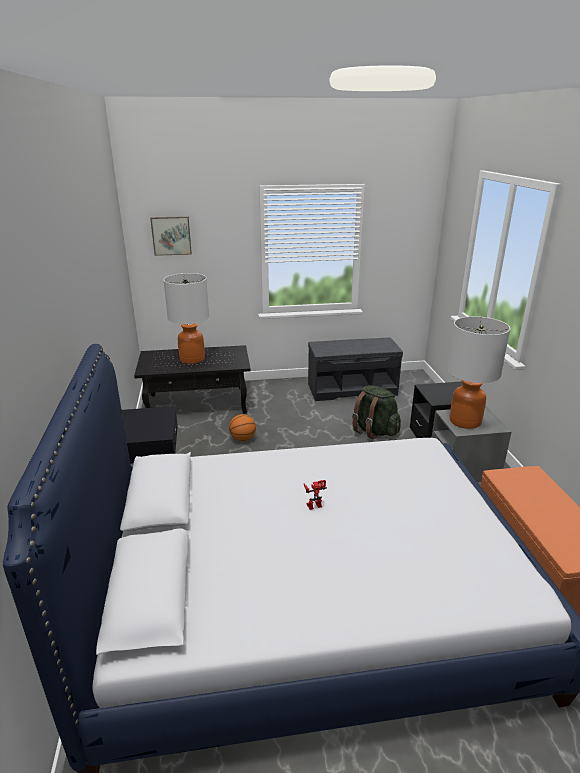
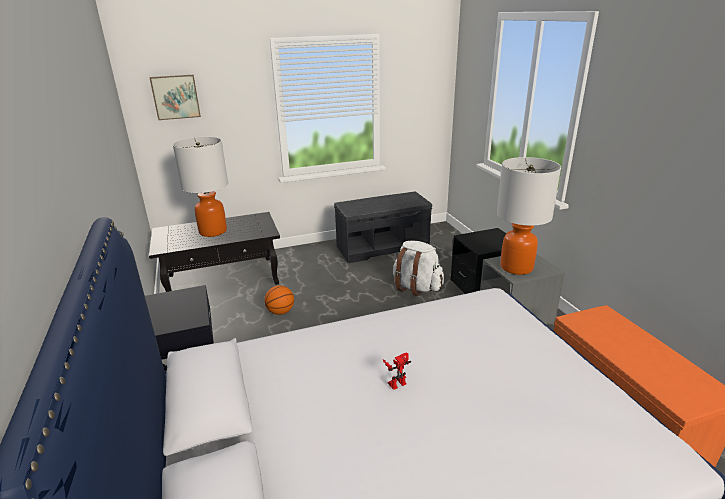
camera: 10 degrees left, 0 degrees up
(374, 431) = (416, 287): green backpack -> white backpack

